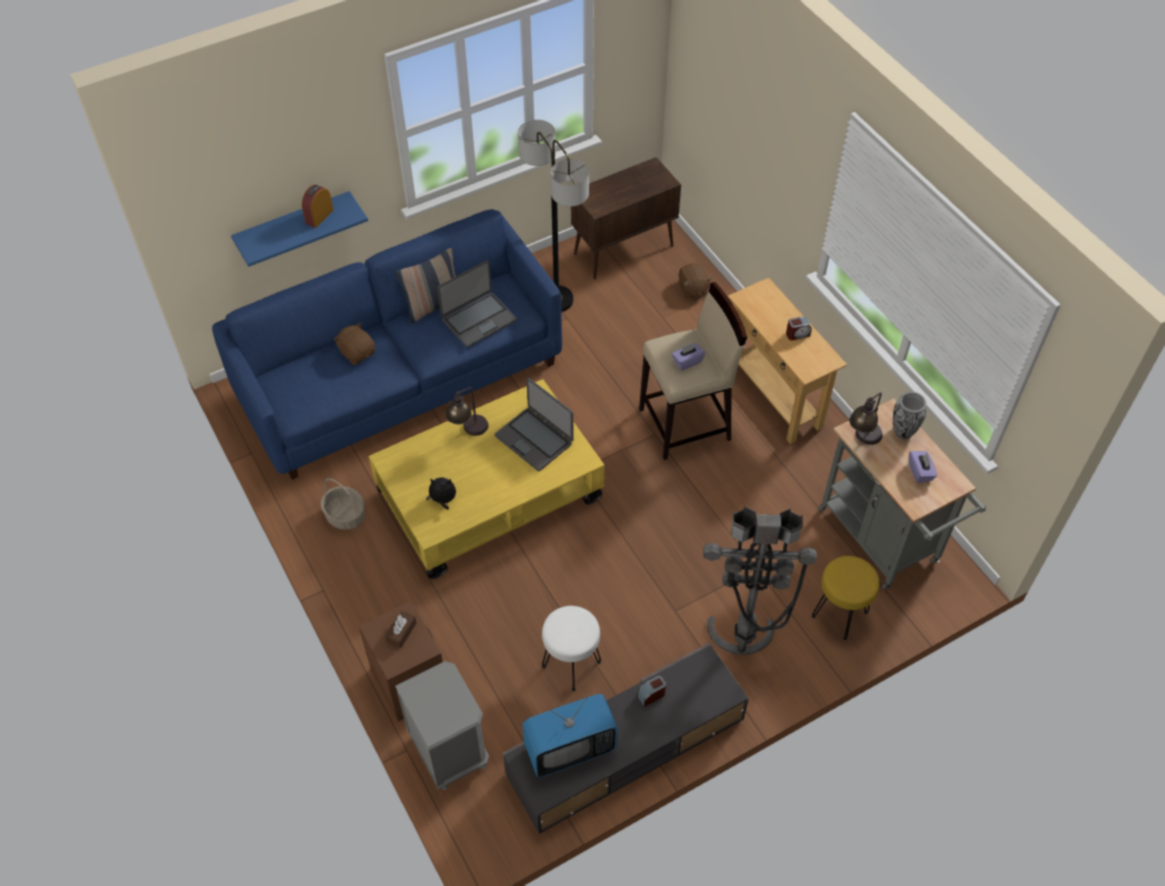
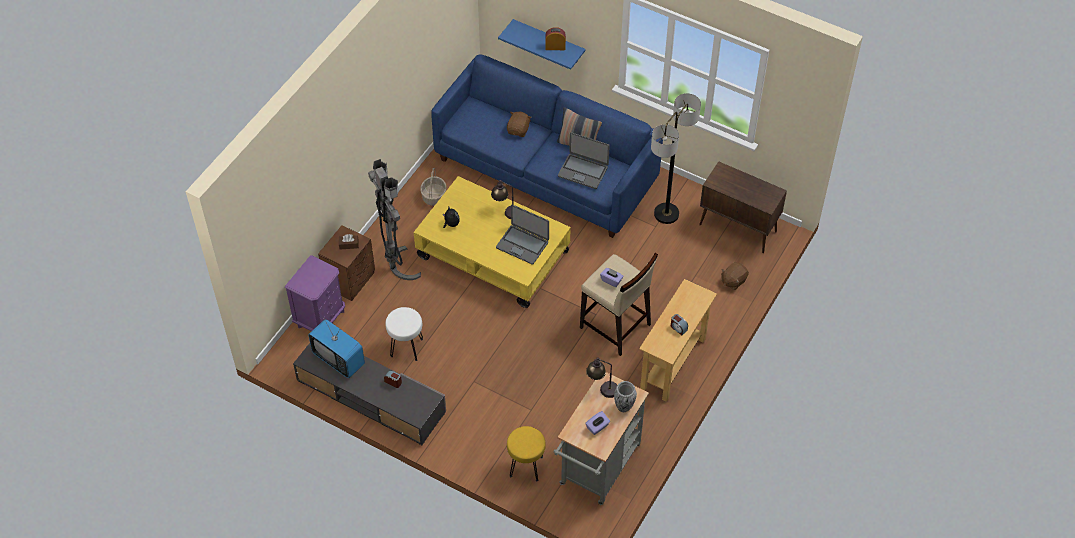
camera: 60 degrees right, 0 degrees up
(449, 751) = (320, 318): grey nightstand -> purple nightstand
(534, 439) = (522, 244): laptop -> laptop turned 75 degrees counterclockwise
(741, 646) = (470, 424): grey floor lamp -> grey floor lamp (396, 268)

